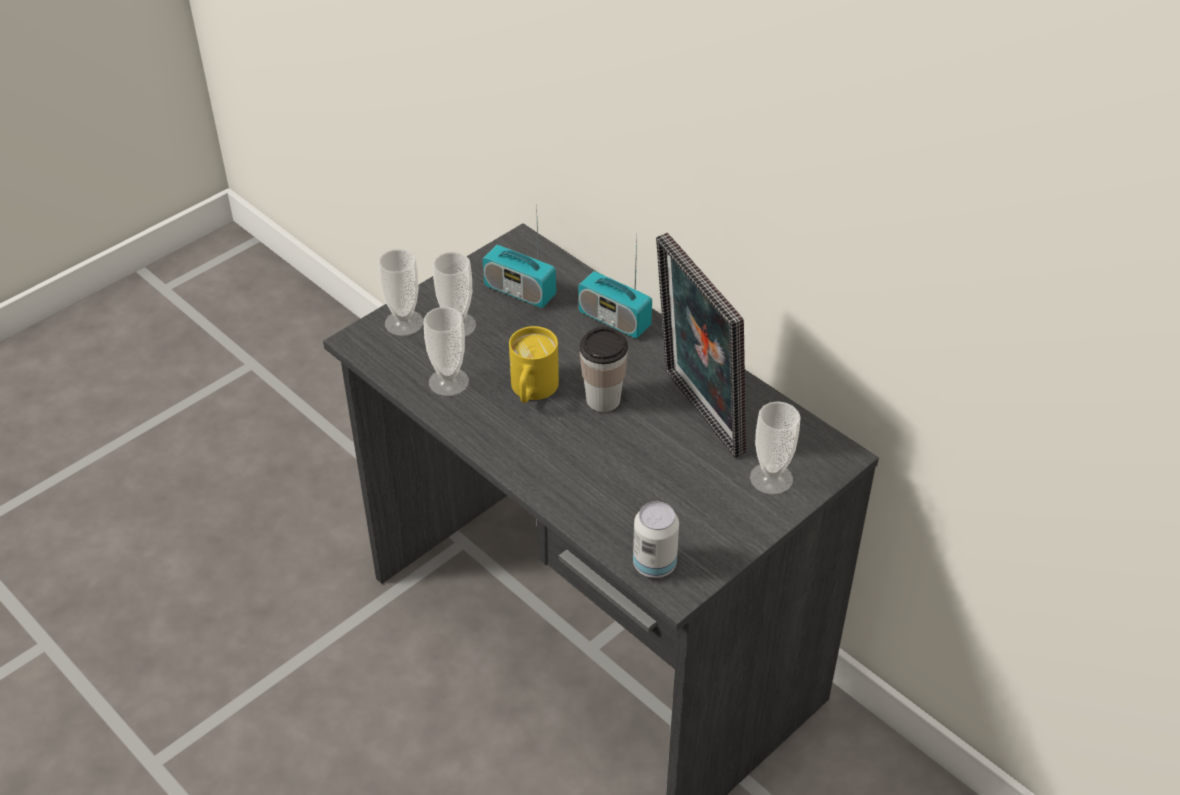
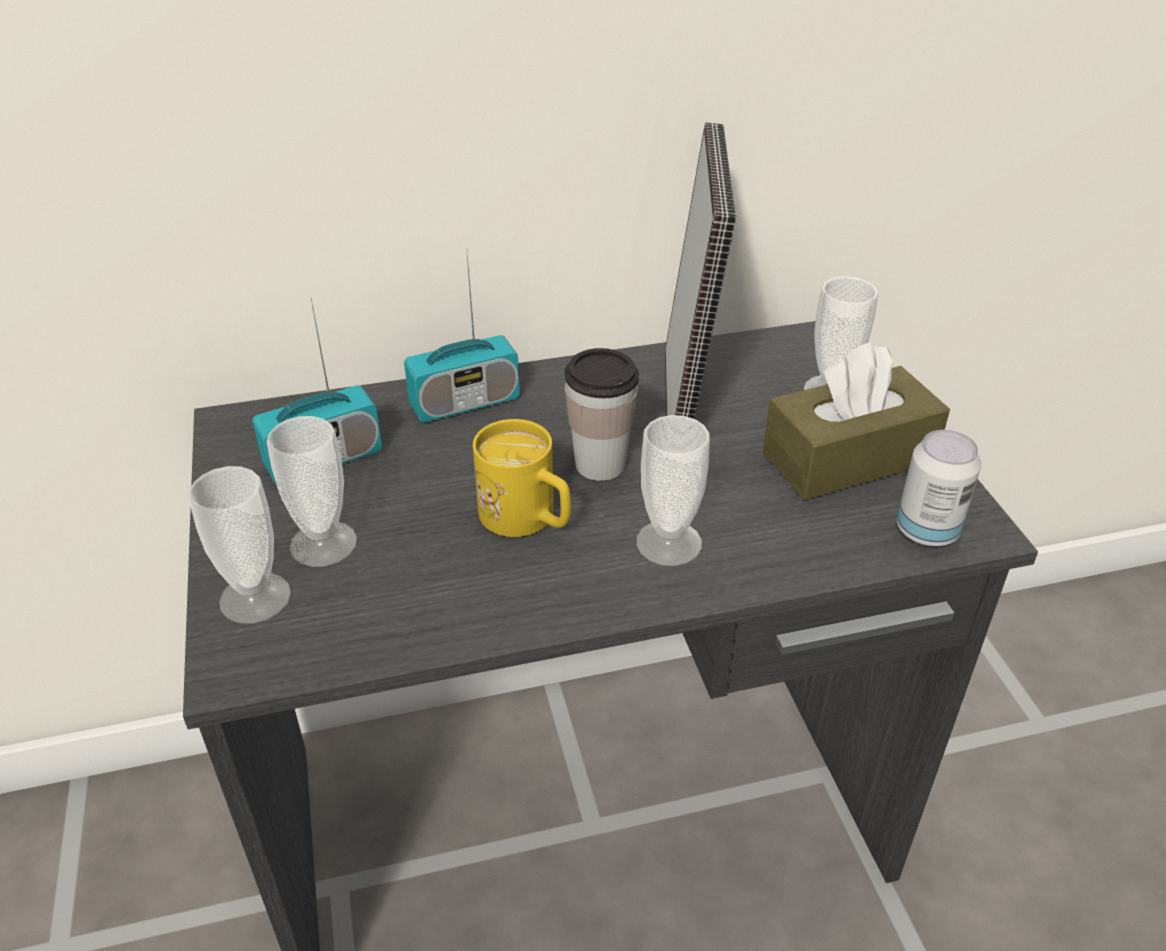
camera: 60 degrees left, 5 degrees down
(448, 382) = (432, 596): cup -> cup (669, 543)
(696, 414) = (687, 403): picture frame -> picture frame turned 90 degrees counterclockwise
(701, 508) = (848, 457): none -> brown tissue box

